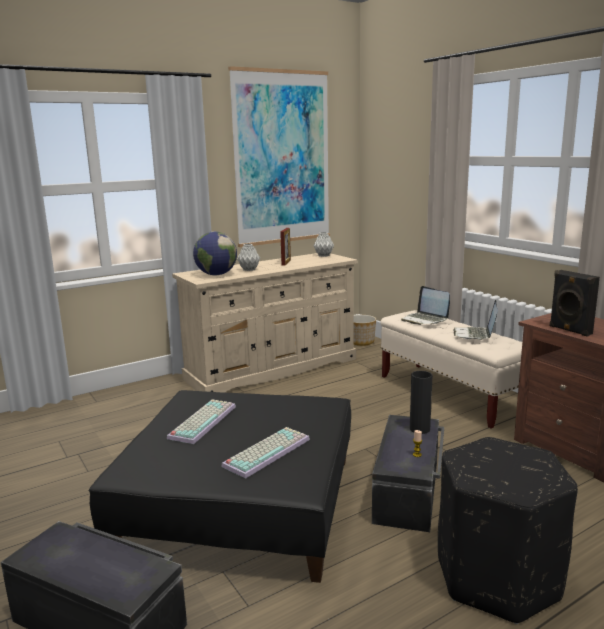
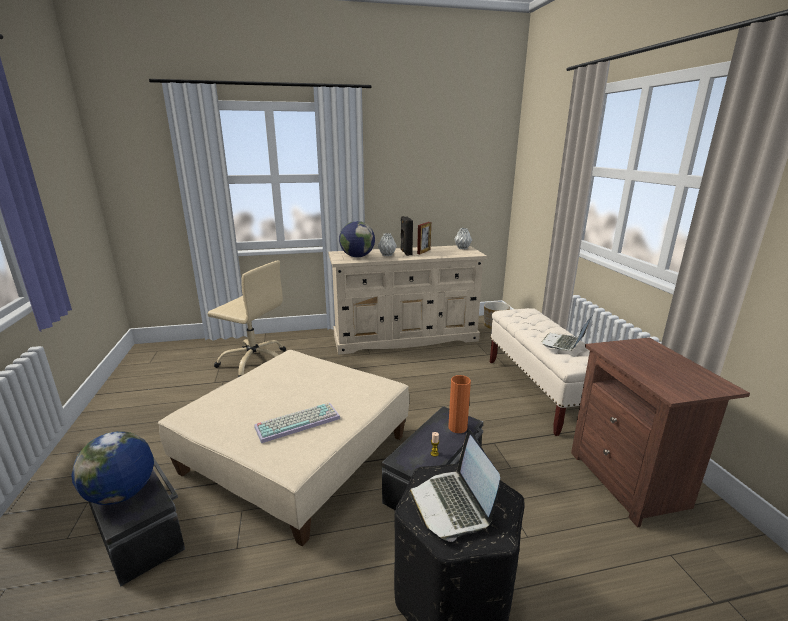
camera: 20 degrees right, 5 degrees up
(102, 572) = (122, 494): none -> globe
(104, 426) = (255, 362): none -> beige office chair
(202, 421) = (276, 381): keyboard -> none
(240, 504) = (296, 453): black ottoman -> beige ottoman
(282, 158) = (437, 160): picture -> none
(419, 429) = (457, 427): black vase -> orange vase
(425, 320) = (529, 320): laptop -> laptop (452, 505)
(569, 330) = (630, 364): black speaker -> black speaker (405, 252)

